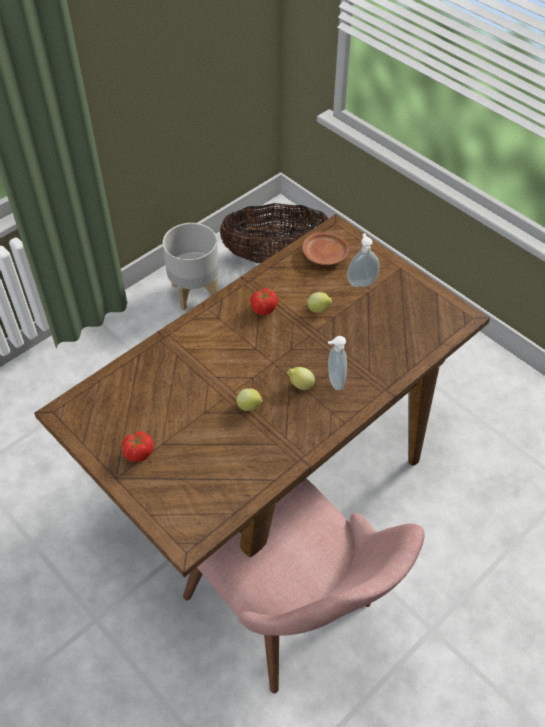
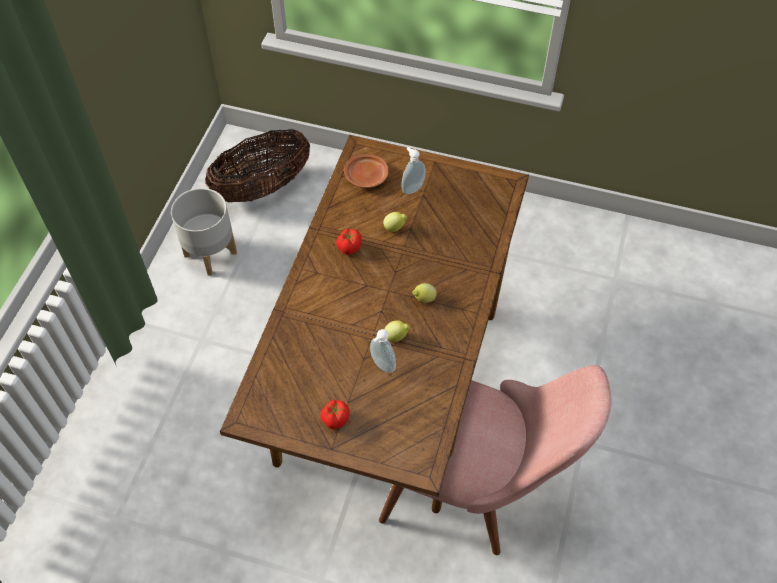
camera: 30 degrees left, 5 degrees up
(334, 381) = (447, 283): soap dispenser -> soap dispenser (381, 366)

